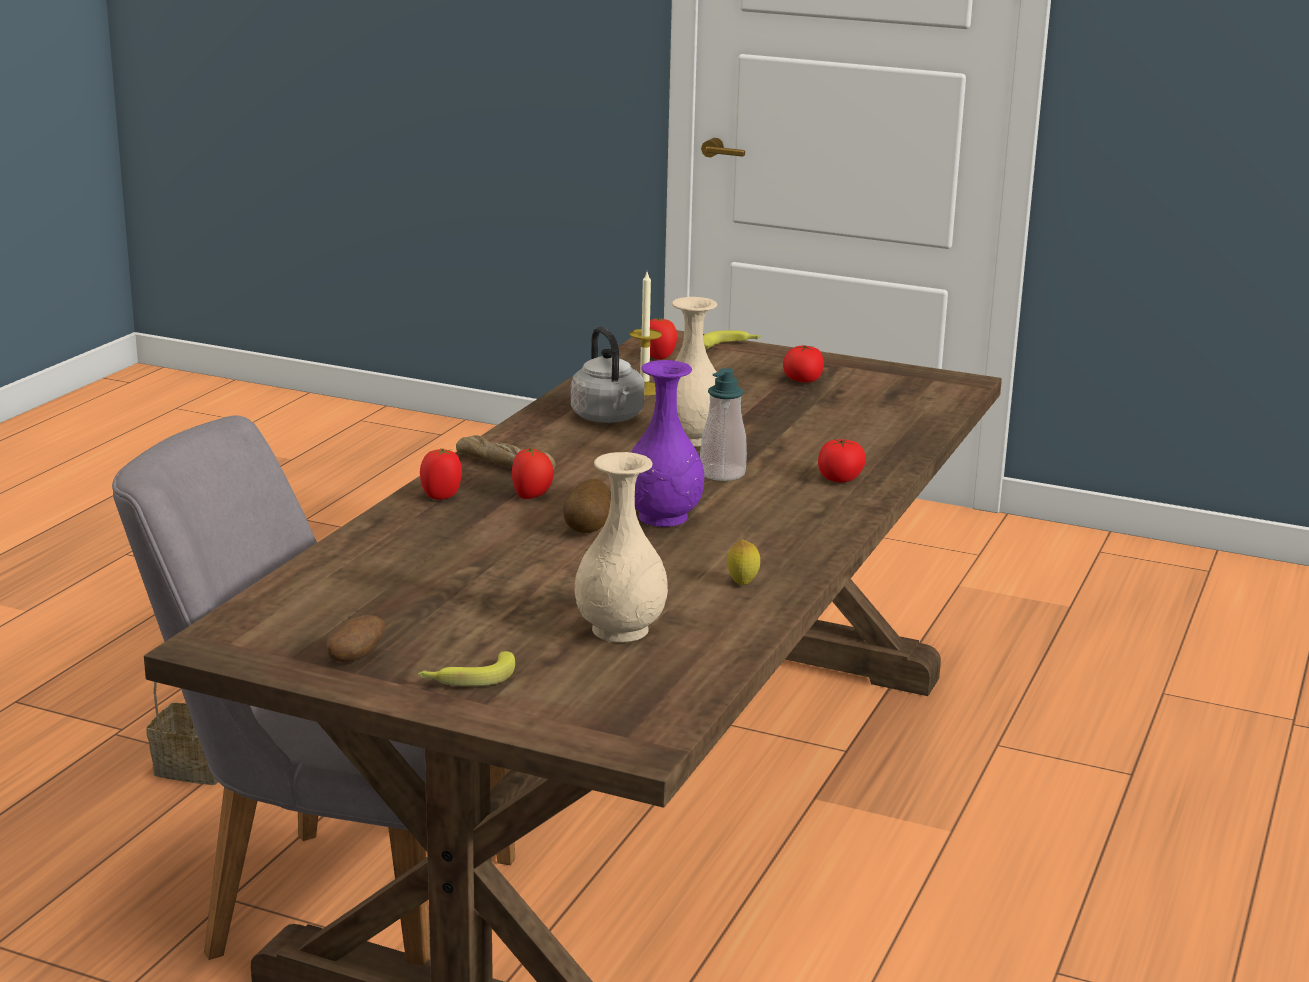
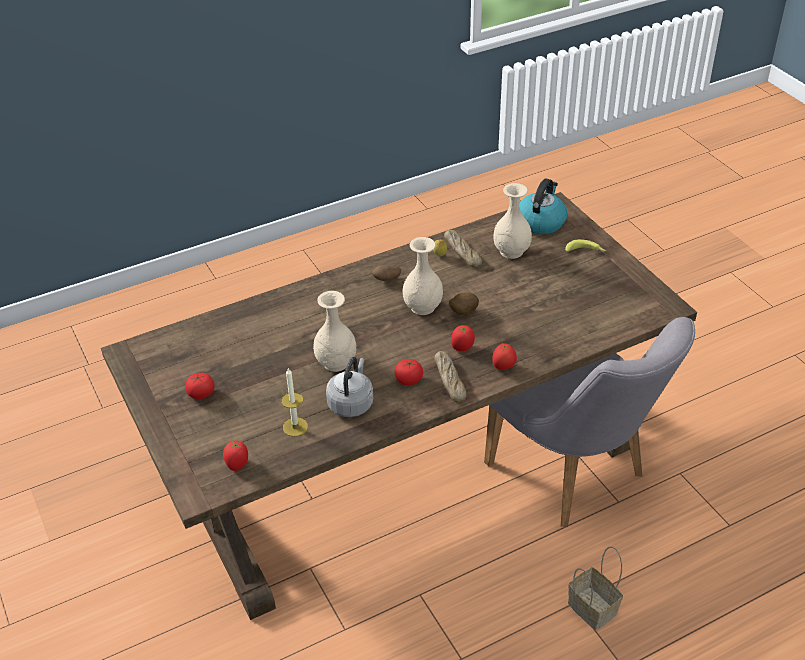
camera: 140 degrees left, 20 degrees up
(355, 658) = (618, 276): potato -> potato (387, 279)
(628, 699) = (541, 221): none -> kettle
(661, 517) = (423, 307): purple vase -> beige vase
(709, 599) = (462, 253): none -> bread
(722, 473) = (358, 326): soap dispenser -> none
(729, 346) = (179, 458): banana -> none
(840, 479) = (314, 299): tomato -> tomato (408, 380)

